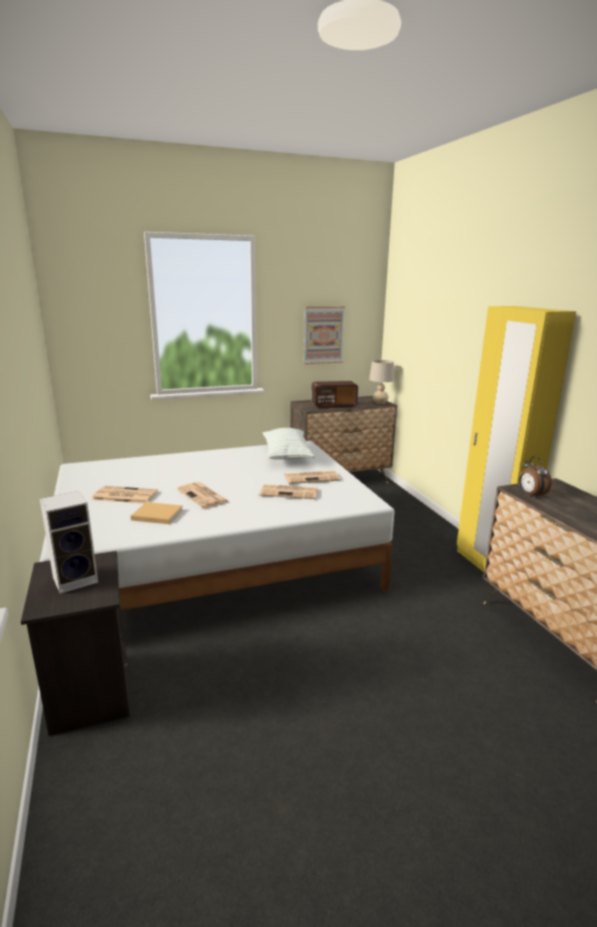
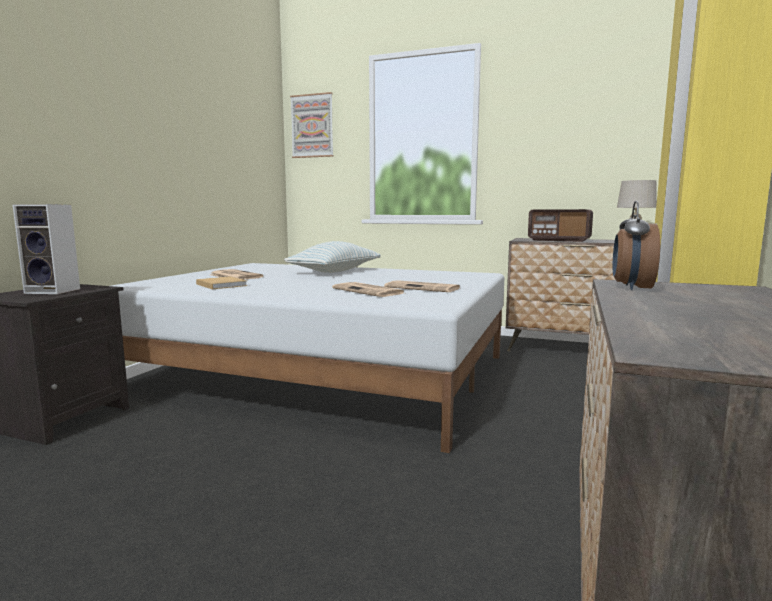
camera: 40 degrees right, 10 degrees down
(203, 496) = (287, 283): newspaper -> none
(287, 455) = (443, 276): pillow -> pillow (335, 271)
(323, 335) = (566, 155): picture -> picture (312, 126)

